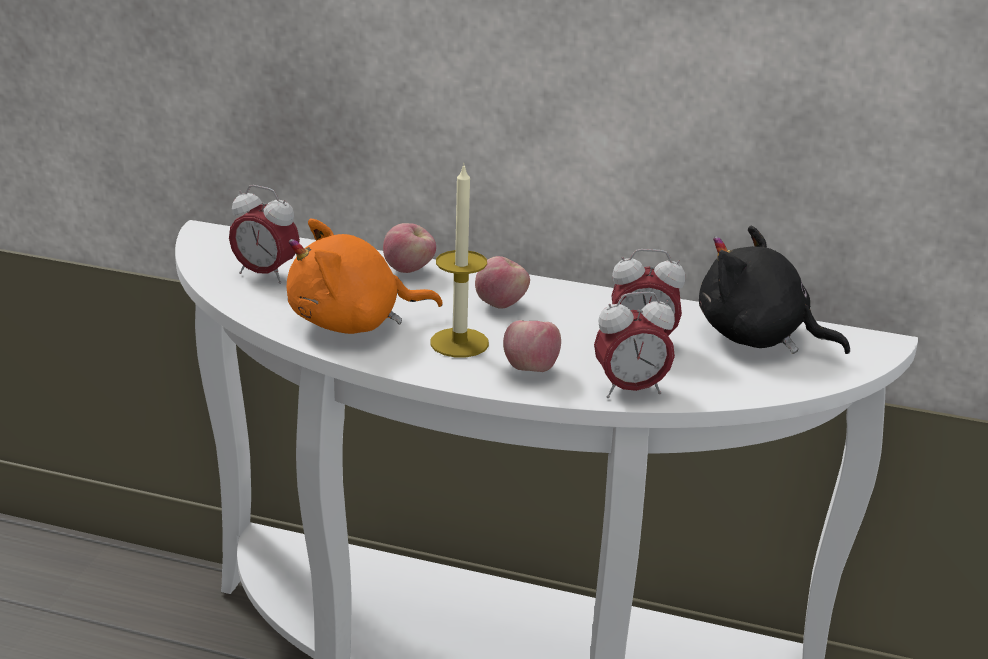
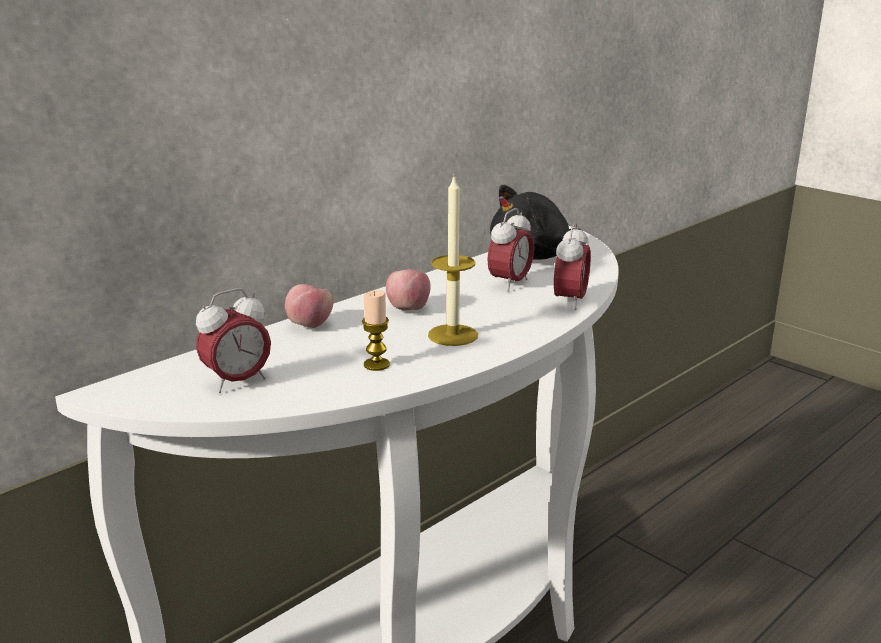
camera: 60 degrees left, 5 degrees down
(353, 323) = (376, 365): orange plush toy -> candle
(530, 369) = (515, 322): apple -> none

